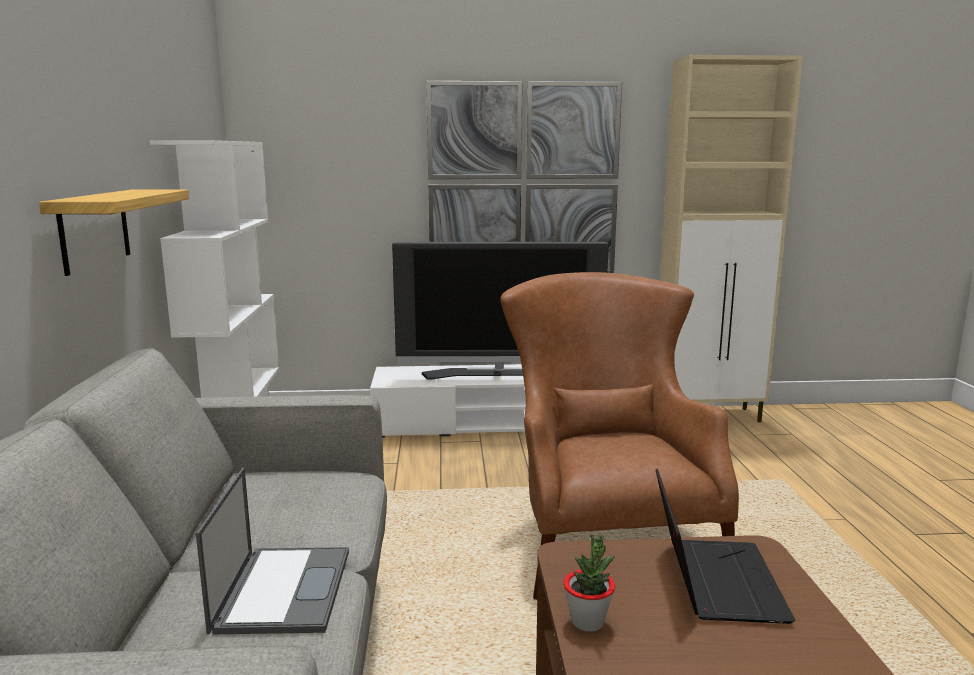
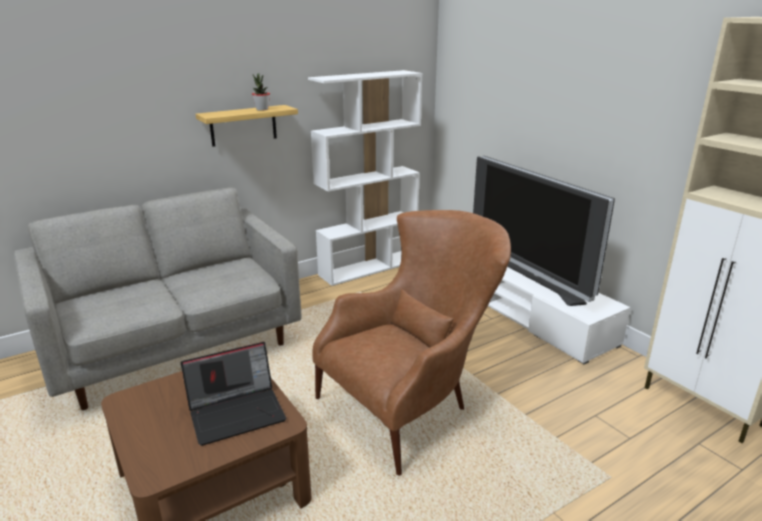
camera: 60 degrees right, 10 degrees up
(283, 589) = (152, 302): laptop -> none
(523, 181) = (595, 125): picture -> none
(588, 622) = (177, 382): potted plant -> potted plant (262, 109)

